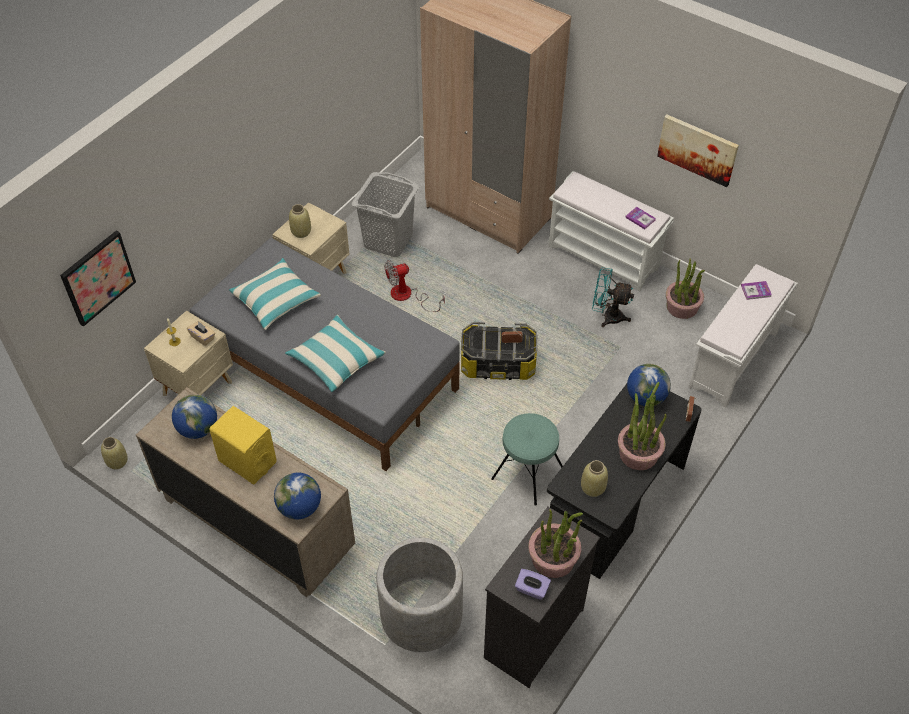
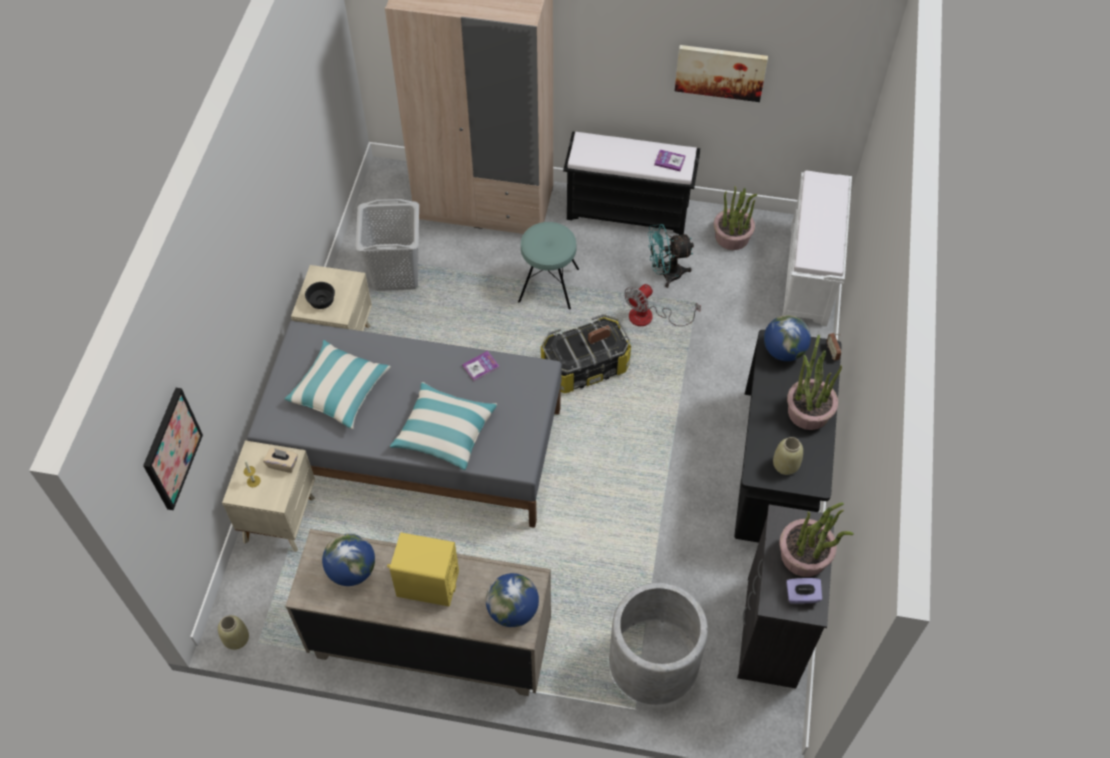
camera: 25 degrees left, 5 degrees up
(301, 232) = (322, 302): beige vase -> black bowl
(408, 296) = (451, 328): fan -> fan (650, 317)
(527, 473) = (677, 471): turquoise stool -> turquoise stool (549, 285)
(604, 257) = (629, 211): white bench -> black bench
(756, 291) = (820, 199): book -> book (480, 366)

